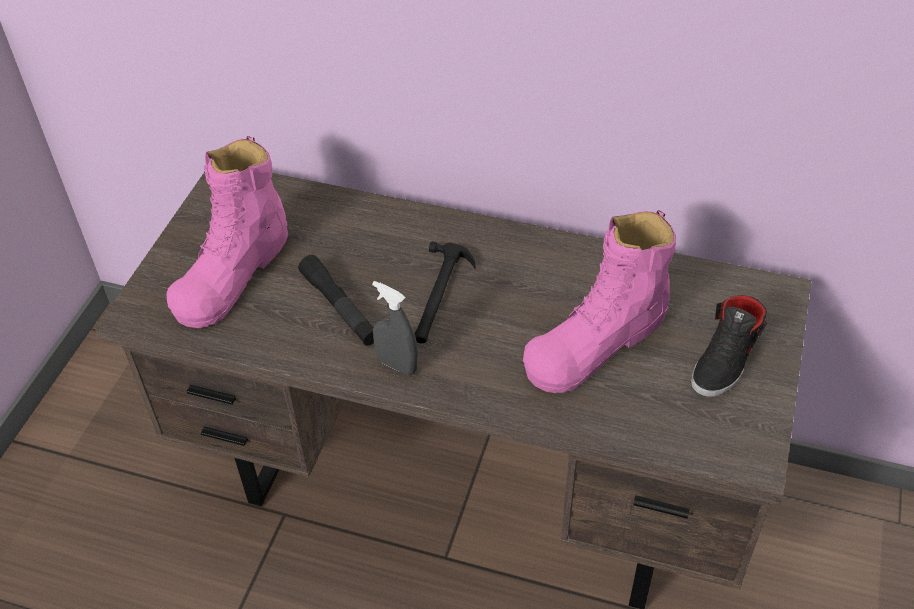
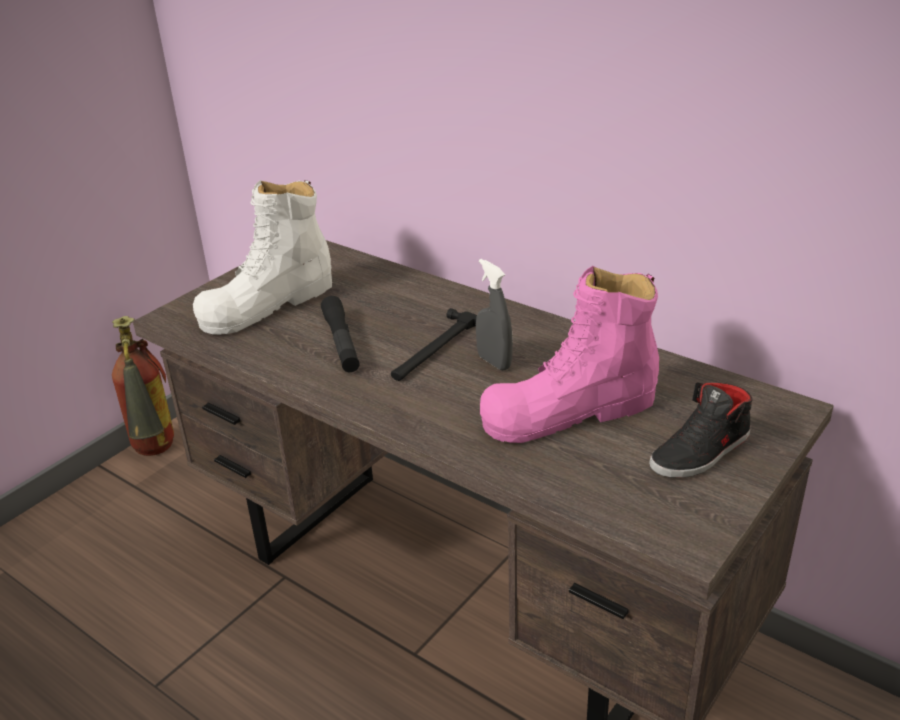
camera: 20 degrees right, 15 degrees down
(72, 413) = (155, 455): none -> fire extinguisher
(233, 273) = (268, 304): pink boot -> white boot
(397, 365) = (365, 392): grey spray bottle -> grey spray bottle (494, 362)

